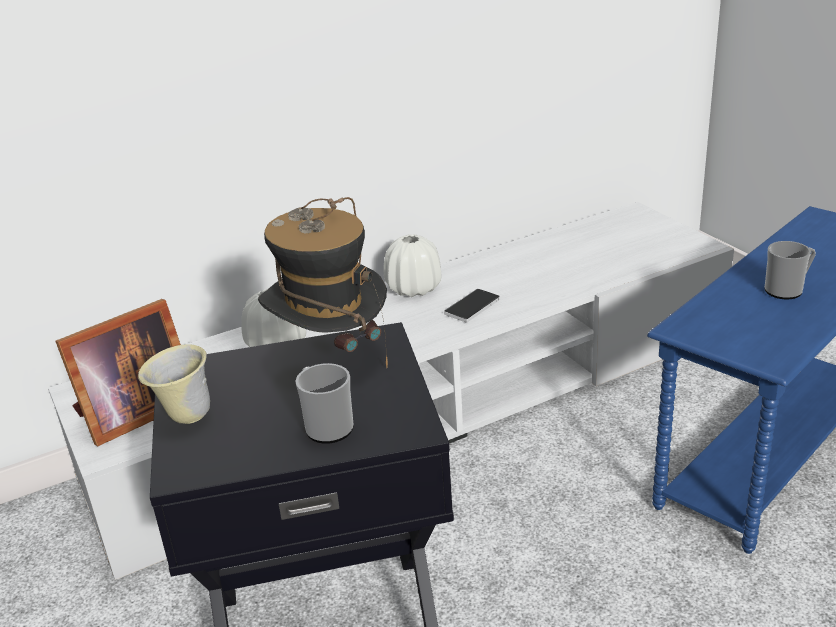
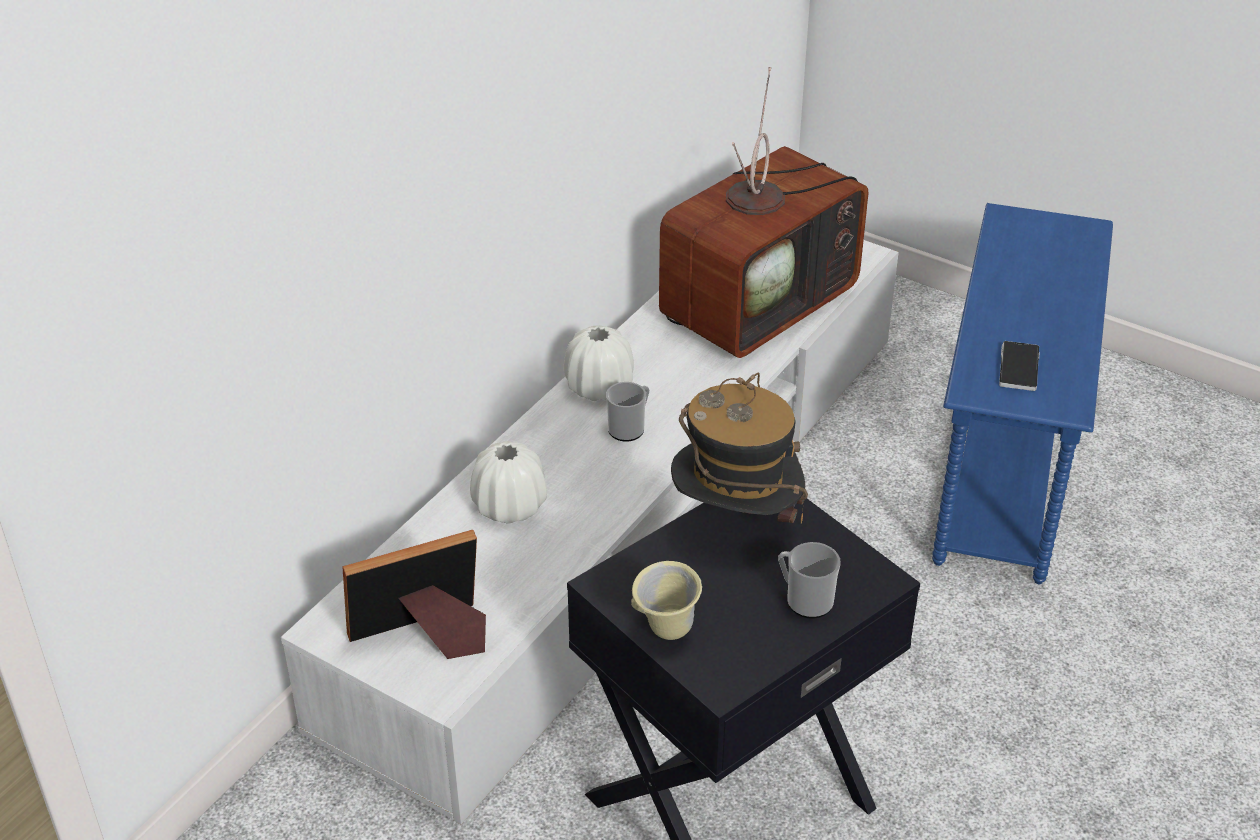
camera: 30 degrees left, 10 degrees up
(133, 414) = (424, 637): picture frame -> picture frame turned 135 degrees counterclockwise
(472, 307) = (684, 396): phone -> phone (1018, 368)
(585, 260) = (758, 303): none -> television
(787, 290) = (1033, 321): mug -> mug (629, 428)

